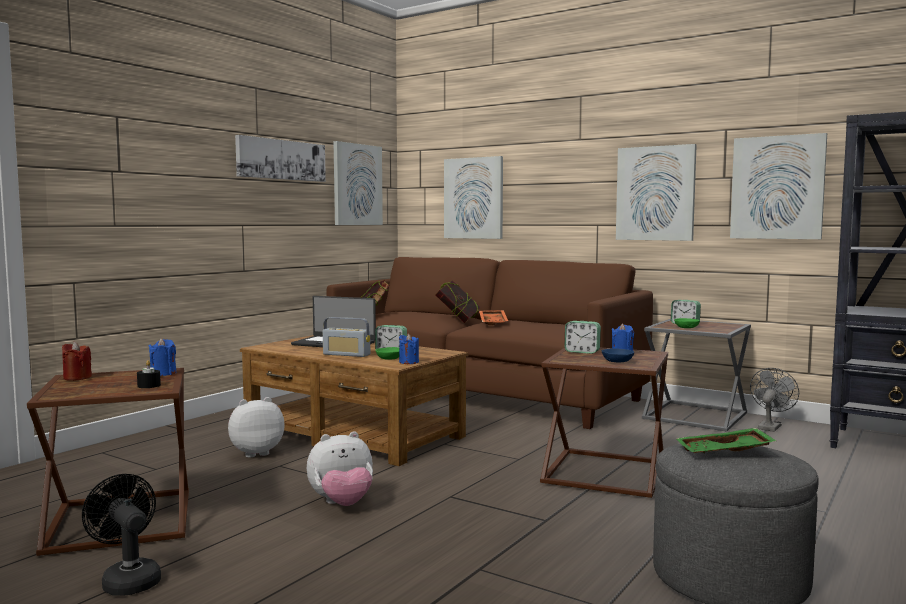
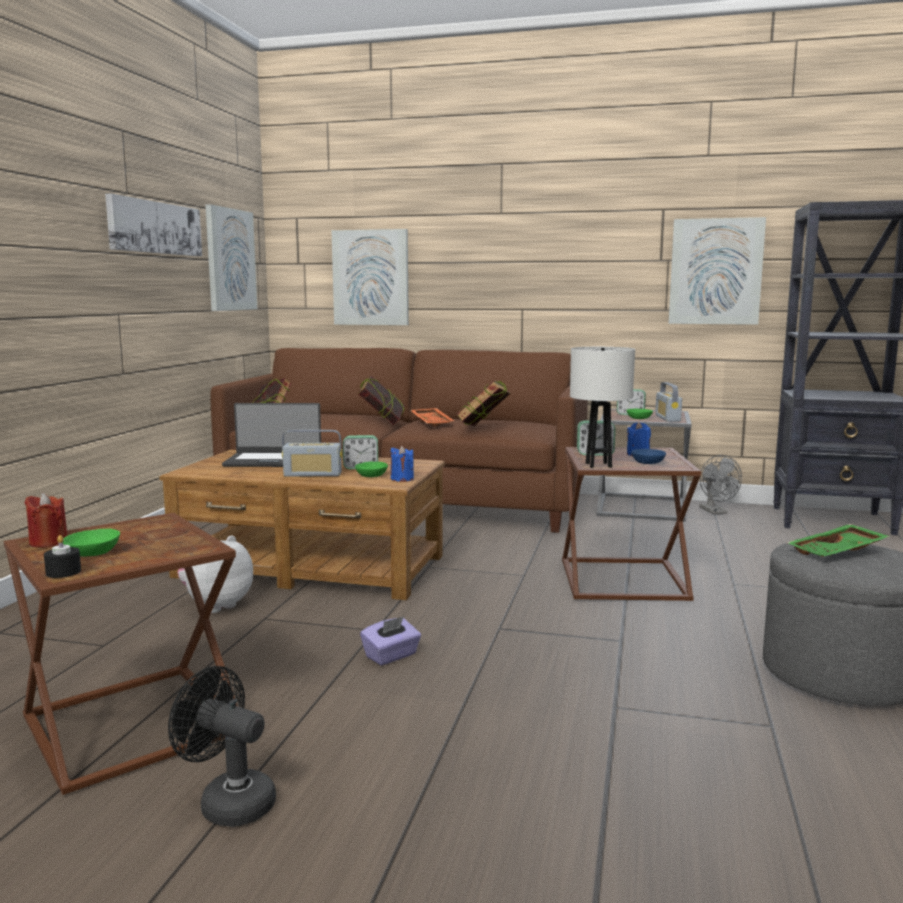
camera: 20 degrees left, 5 degrees up
(92, 385) = (92, 552): none -> green bowl
(149, 385) = (176, 544): black candle -> black candle (63, 572)
(163, 373) = (164, 524): blue candle -> none
(342, 504) = (391, 656): plush toy -> purple tissue box
(529, 328) = (483, 428): none -> book
(566, 360) = (598, 465): none -> white table lamp
(655, 193) = (588, 275): picture -> none
(715, 329) = (667, 418): none -> radio
(770, 426) = (716, 512): grey fan -> grey fan turned 150 degrees clockwise

